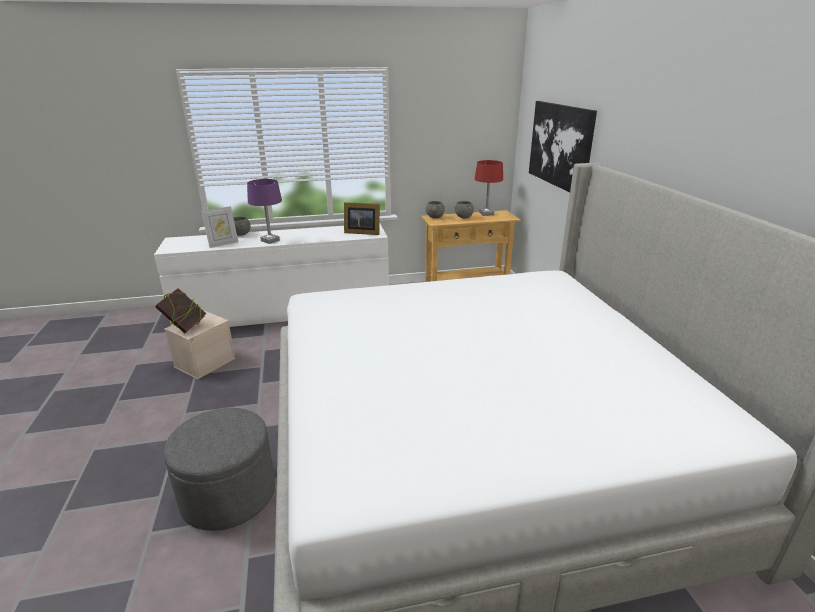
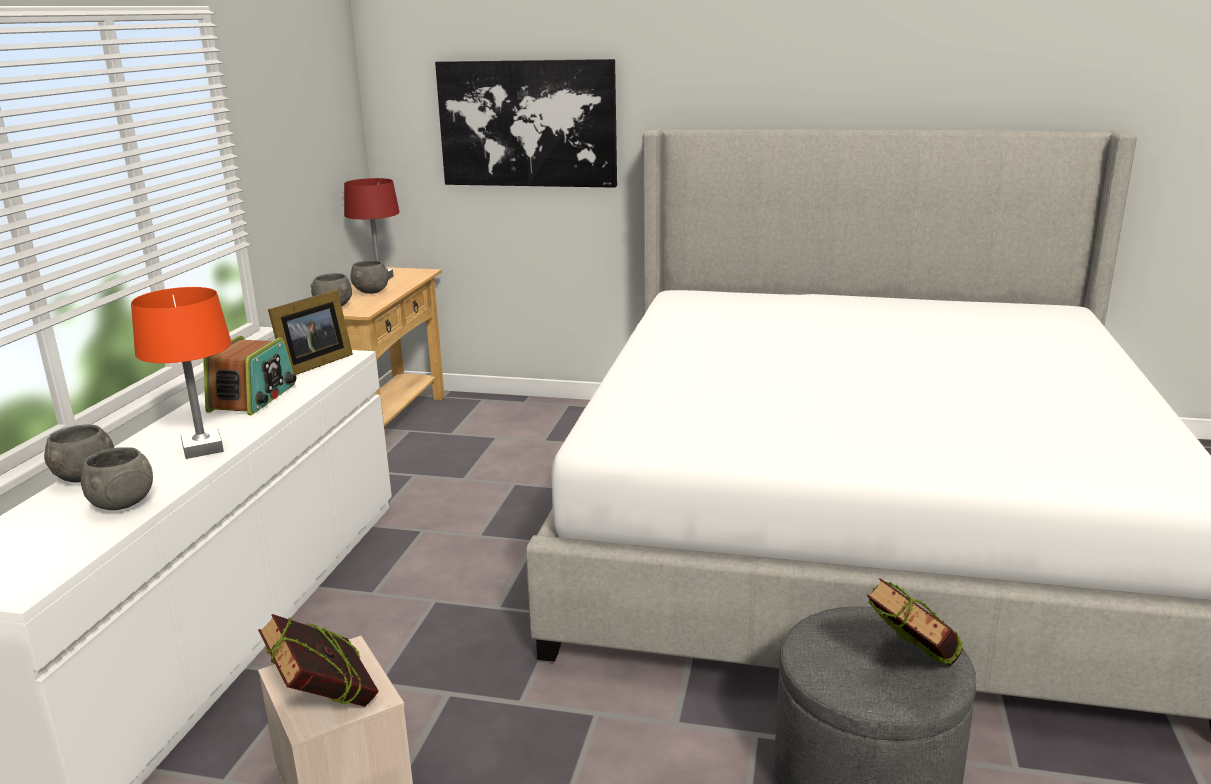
camera: 65 degrees left, 5 degrees down
(201, 446) = (910, 668): none -> book
(223, 244) = (122, 504): picture frame -> grey bowl
(270, 240) = (203, 448): purple table lamp -> orange table lamp
(320, 234) = (253, 398): none -> radio

